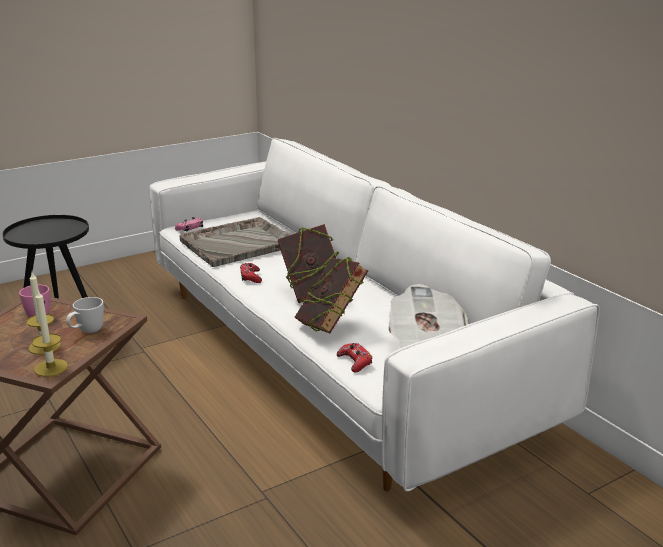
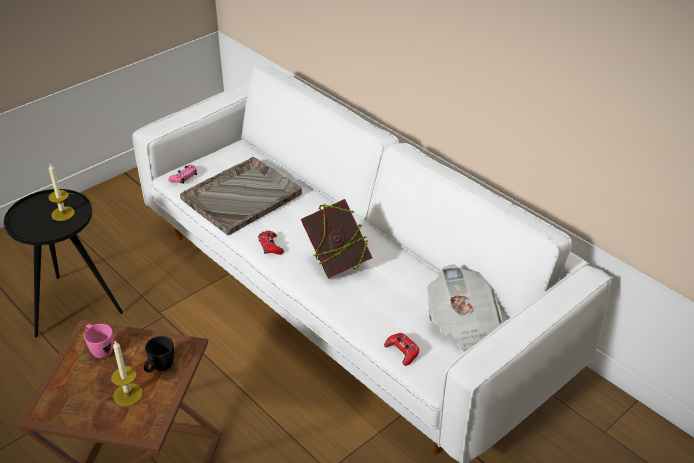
camera: 10 degrees left, 15 degrees up
(51, 368) = (147, 422): candle -> candle (63, 213)
(87, 332) = (159, 369): white mug -> black mug
(331, 326) = (368, 307): book -> none

